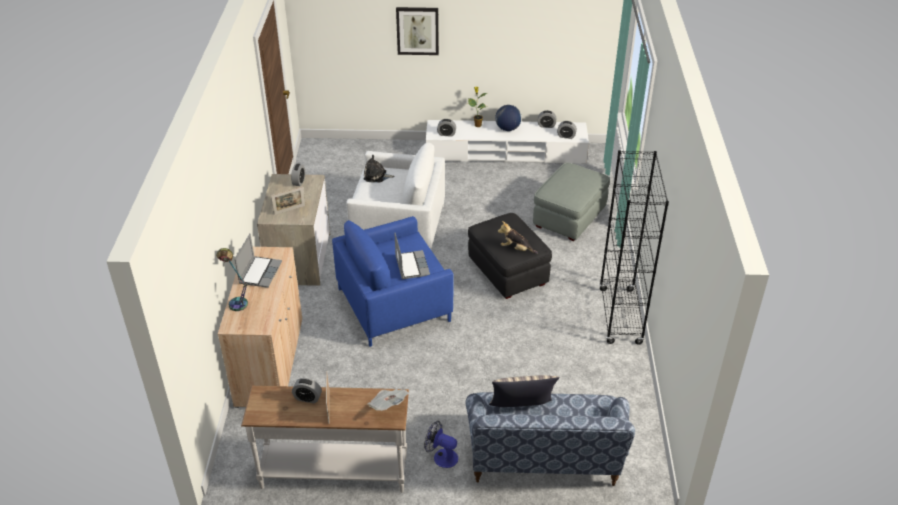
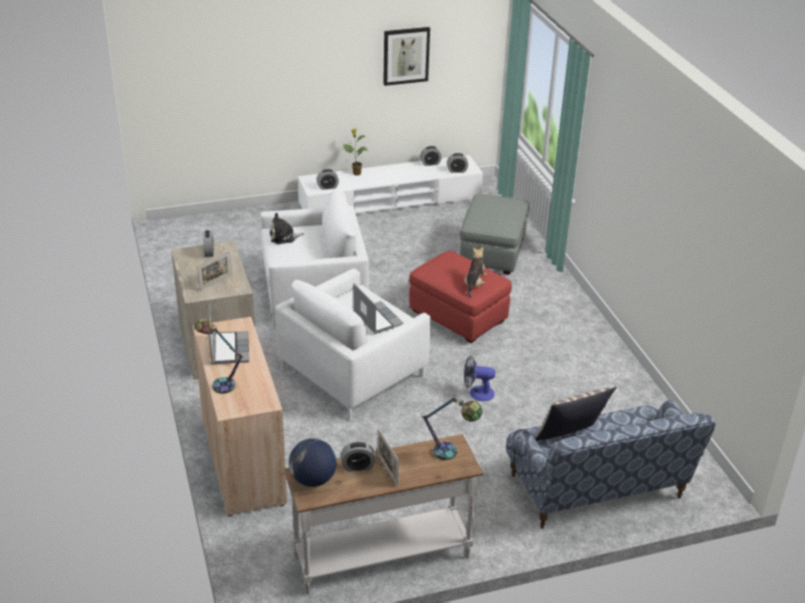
camera: 20 degrees left, 5 degrees down
(388, 405) = (451, 454): newspaper -> table lamp
(393, 304) = (352, 372): blue armchair -> white armchair
(417, 30) = (283, 72): picture -> picture (406, 55)
(441, 456) = (490, 512): fan -> fan (477, 393)
(507, 129) = (391, 172): globe -> globe (313, 480)
(508, 272) = (458, 316): black ottoman -> red ottoman
(516, 249) = (474, 284): plush toy -> plush toy turned 105 degrees clockwise
(620, 316) = (596, 337): black bookcase -> none

